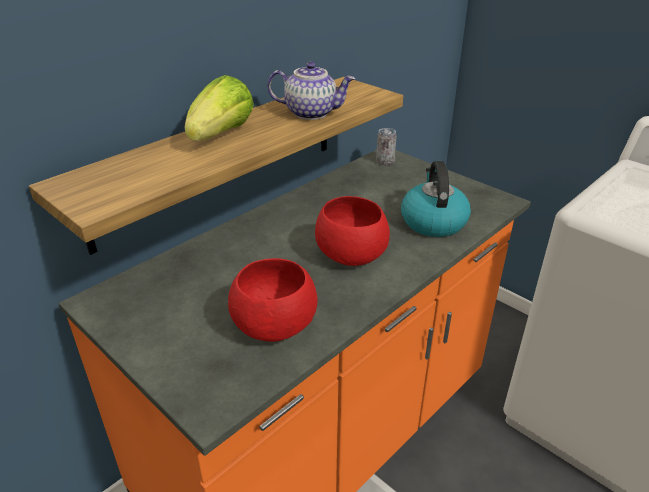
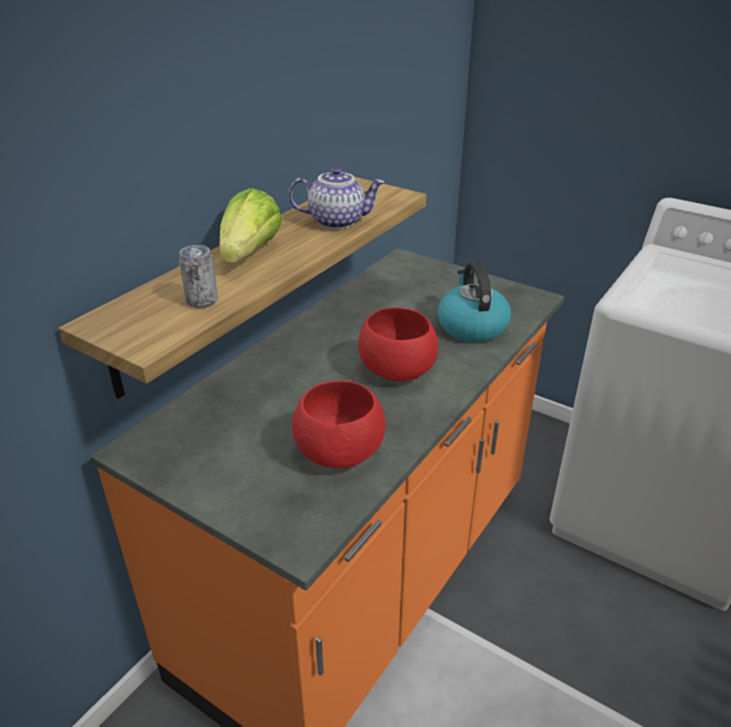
camera: 10 degrees left, 0 degrees up
(385, 161) = (403, 265): can -> can (202, 301)

